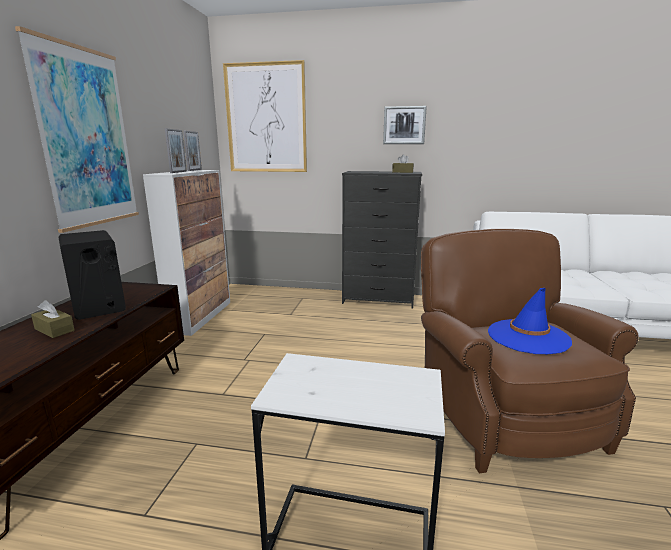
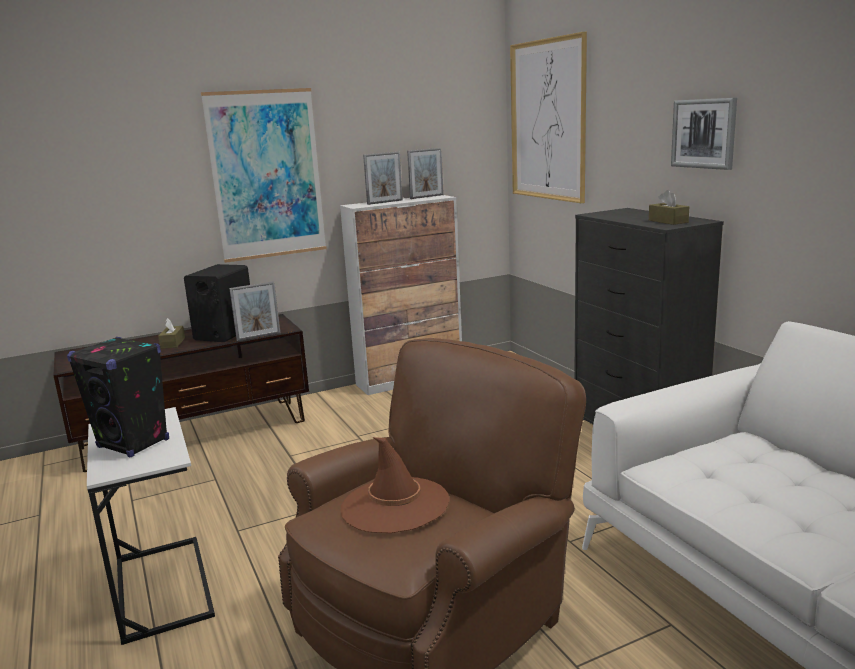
camera: 55 degrees right, 0 degrees up
(148, 298) = (258, 336): none -> picture frame
(359, 387) = (133, 444): none -> black speaker
(528, 337) = (394, 505): blue hat -> brown hat

